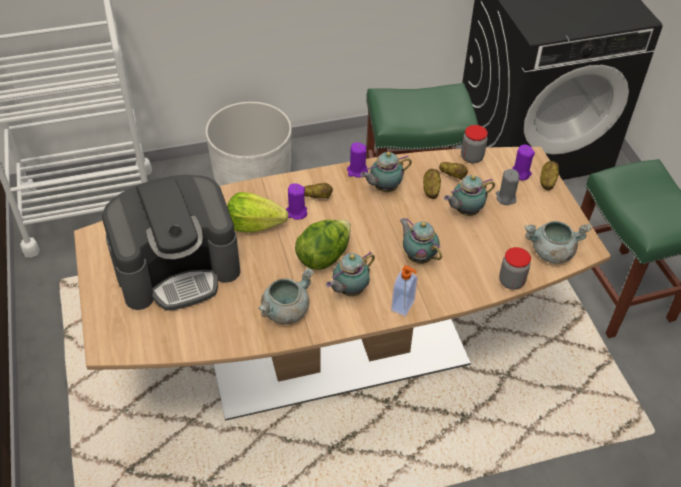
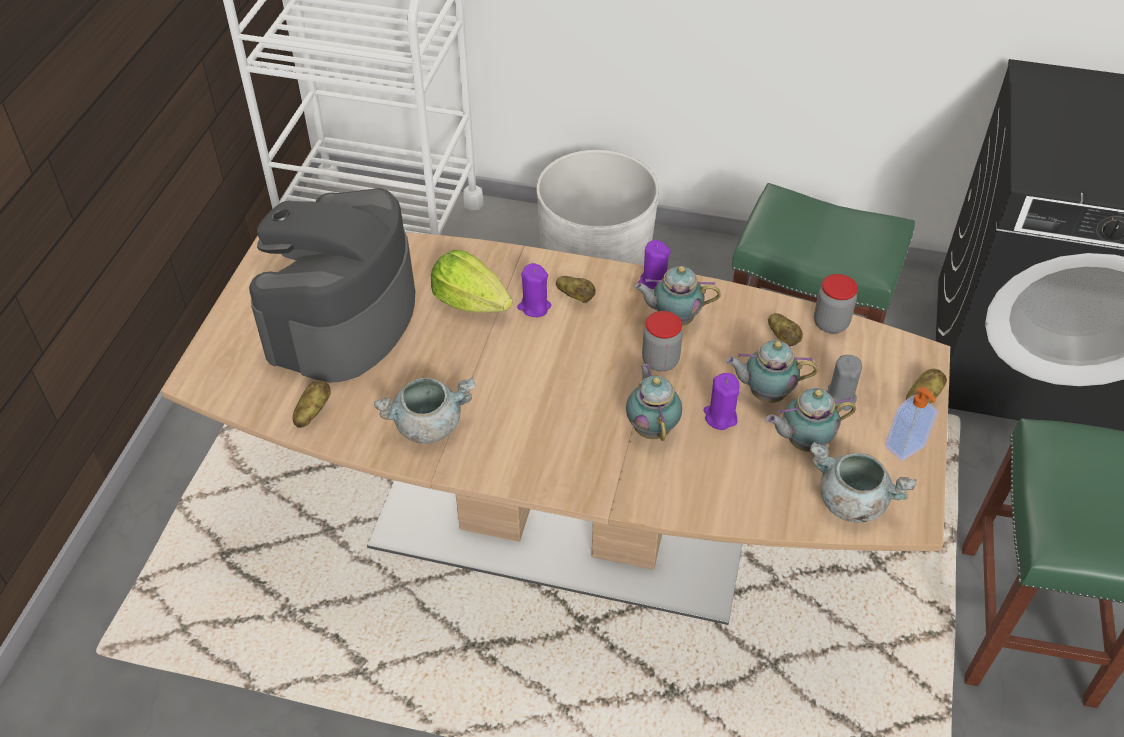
camera: 30 degrees right, 0 degrees up
(178, 269) = (341, 320): coffee machine -> coffee machine turned 105 degrees clockwise
(324, 256) = (527, 376): lettuce -> none
(349, 290) = (527, 434): teapot -> teapot (803, 442)
(403, 306) = (583, 484): soap dispenser -> soap dispenser (905, 447)
(430, 190) = (737, 345): potato -> potato (312, 412)
(511, 281) = (759, 517): jar -> jar (660, 361)
(520, 173) = (887, 372): purple candle -> purple candle (720, 417)

